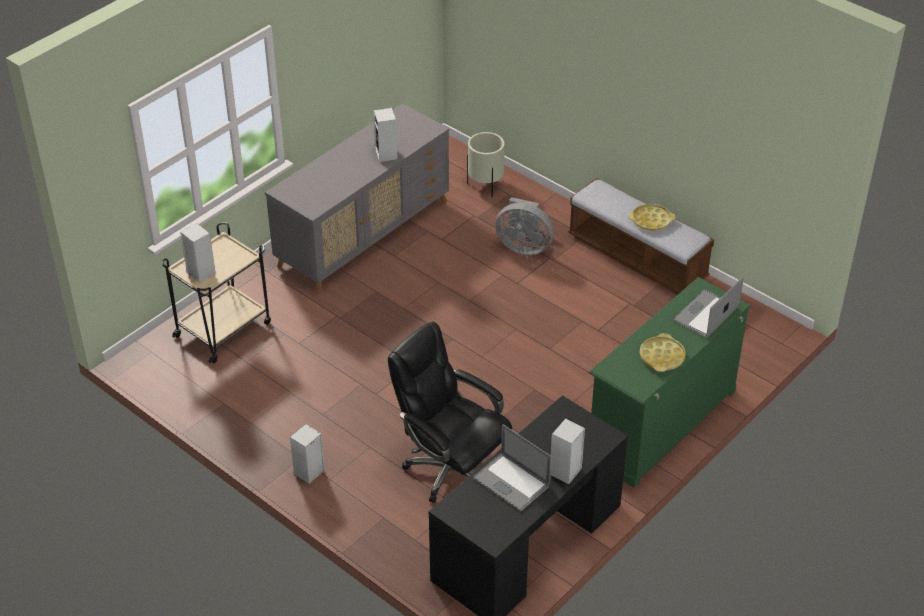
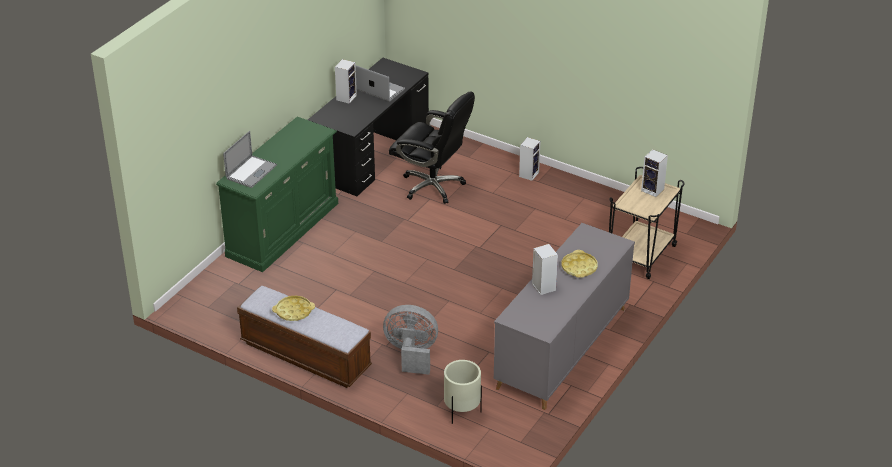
camera: 170 degrees right, 5 degrees down
(662, 357) = (284, 142): yellow tray -> yellow tray (579, 267)

